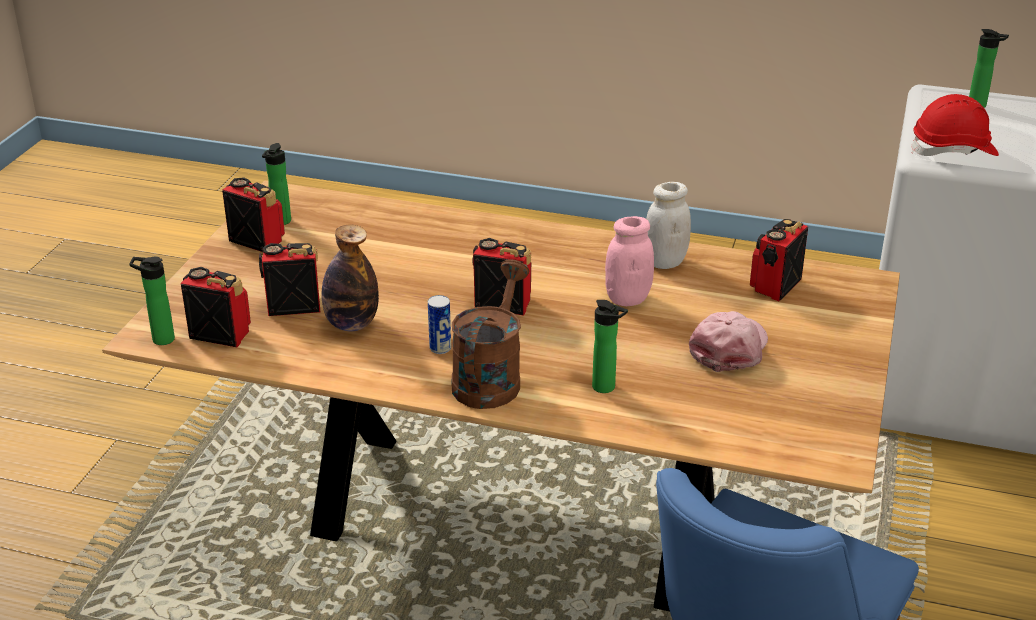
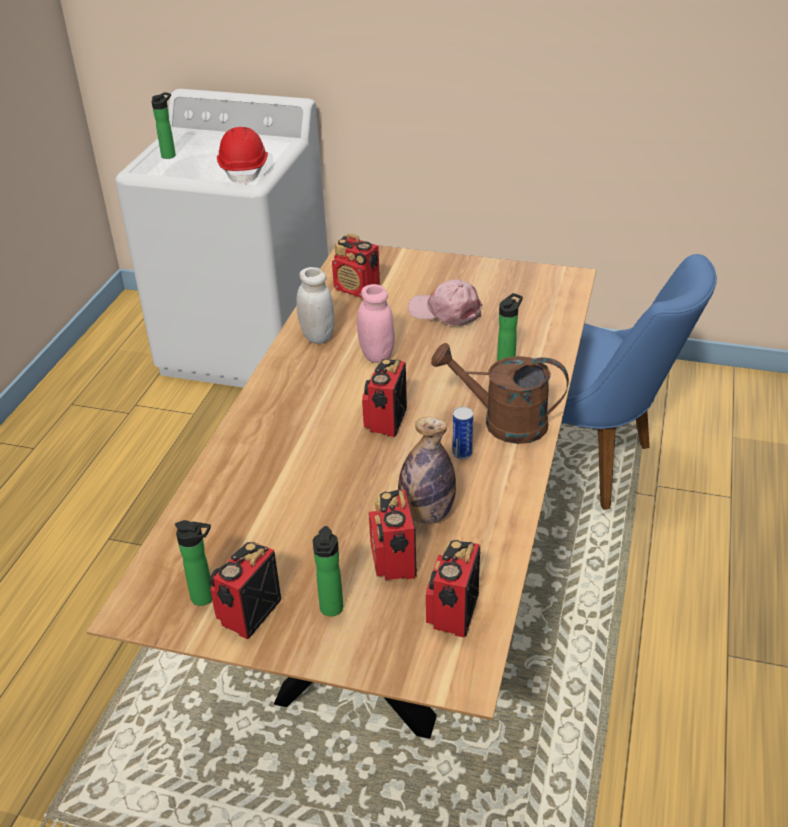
camera: 90 degrees left, 5 degrees up
(160, 339) = (467, 664): bottle -> bottle (331, 611)

